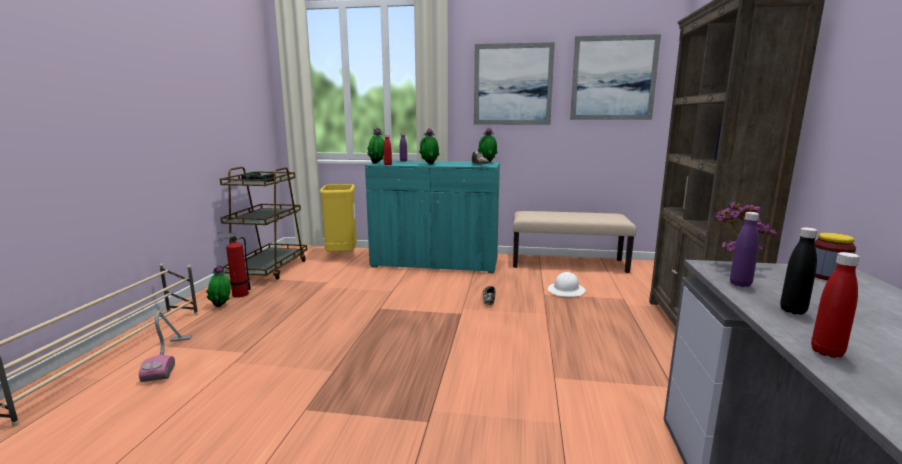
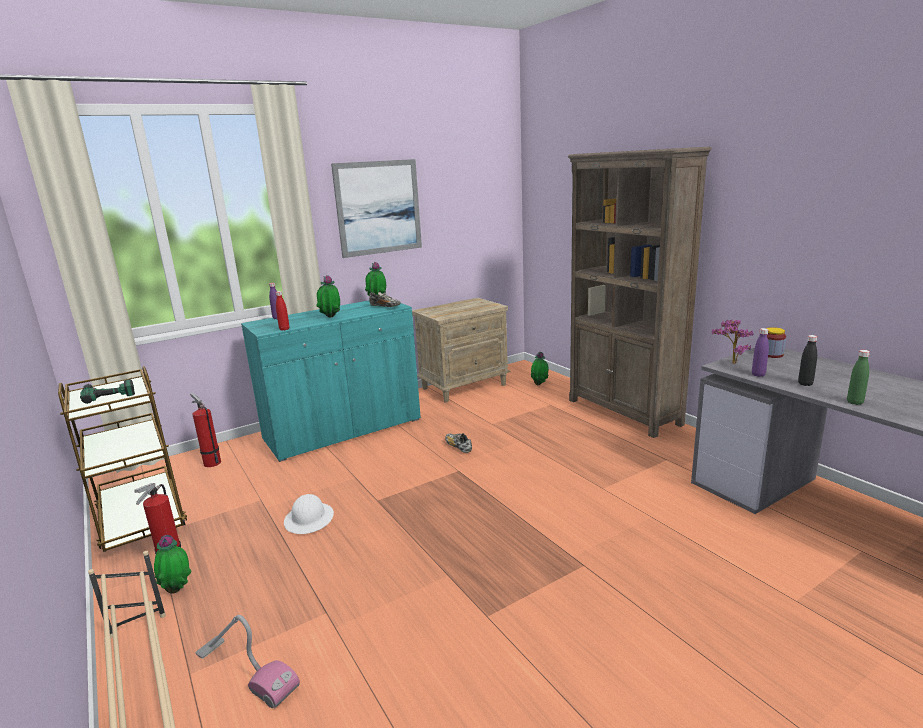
camera: 40 degrees left, 5 degrees up
(341, 255) = (211, 462): yellow trash can -> fire extinguisher
(377, 163) = (263, 330): potted plant -> potted plant (540, 384)
(566, 291) = (503, 414): white hard hat -> white hard hat (309, 519)
(568, 263) = (464, 386): beige bench -> beige nightstand
(613, 78) = (470, 193): picture -> none
(827, 352) = (854, 402): red bottle -> green bottle

